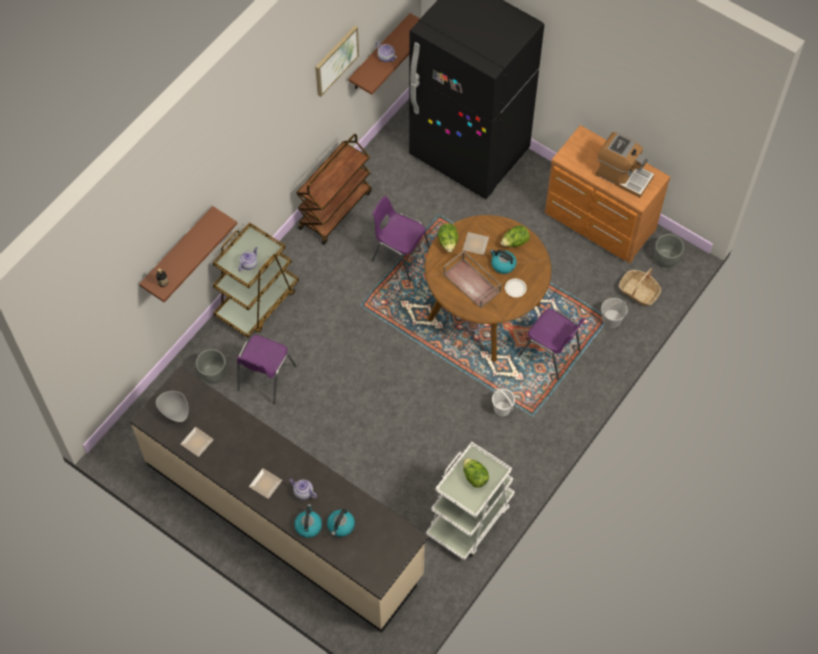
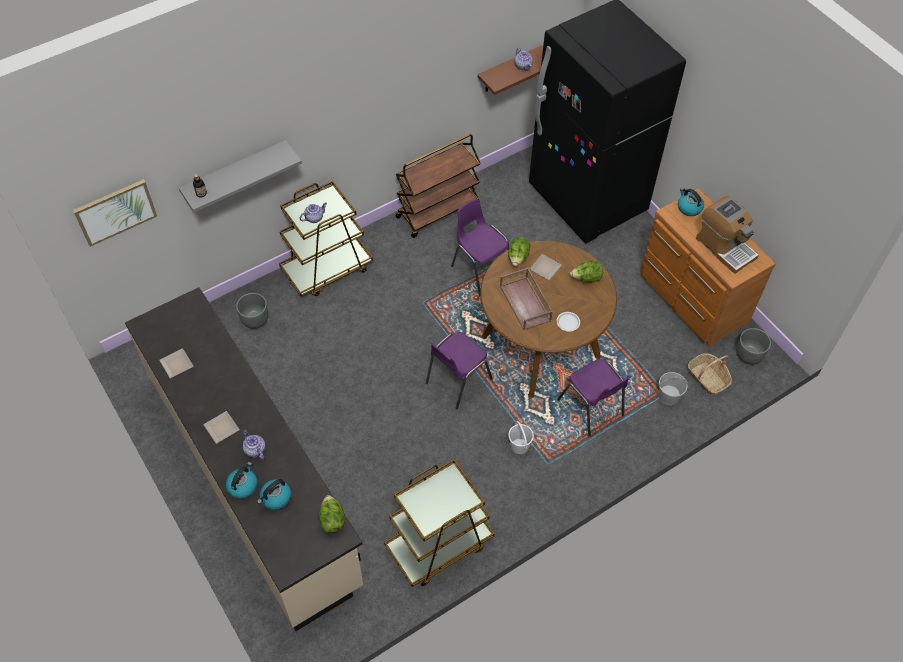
camera: 20 degrees right, 5 degrees down
(175, 412) = (171, 328): grey bowl -> none
(178, 252) = (235, 174): brown shelf -> grey shelf
(265, 379) = (300, 340): purple chair -> purple chair (457, 381)
(336, 60) = (464, 43): picture -> picture (115, 211)
(469, 518) = (439, 545): white cart -> brown cart
(474, 477) = (442, 497): lettuce -> lettuce (332, 520)
(502, 265) = (564, 296): kettle -> kettle (689, 208)

